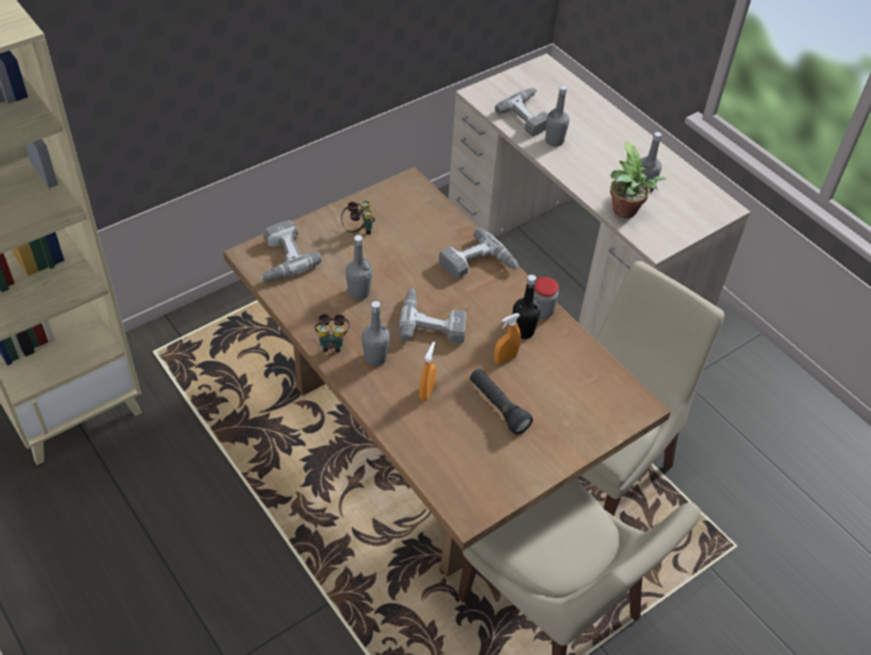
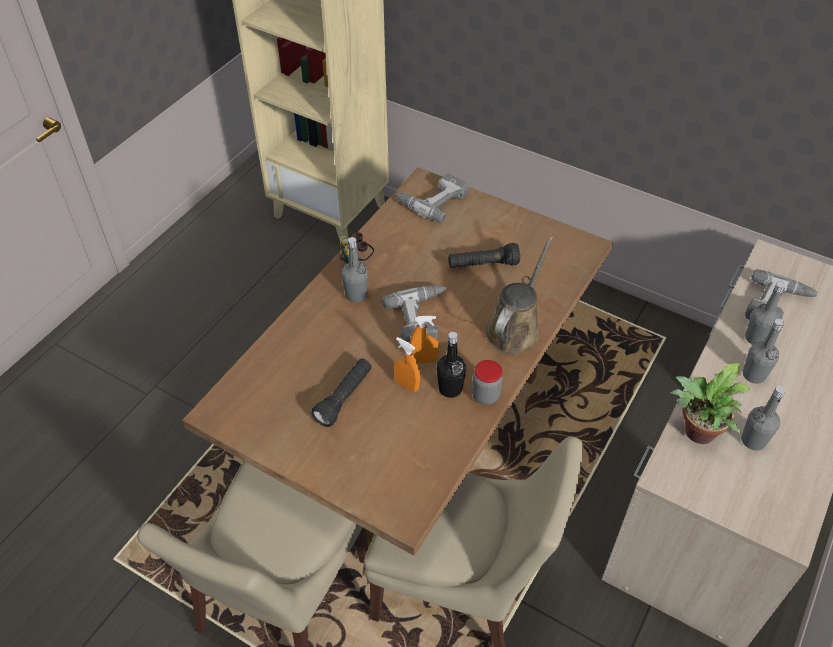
camera: 70 degrees right, 0 degrees up
(358, 230) = (499, 233): binoculars -> none
(359, 292) = (425, 259): grey bottle -> grey bottle (753, 375)
(391, 256) = (483, 265): none -> black flashlight
(427, 392) = (335, 342): orange spray bottle -> orange spray bottle (424, 360)
(478, 265) = (515, 328): power drill -> brown watering can

